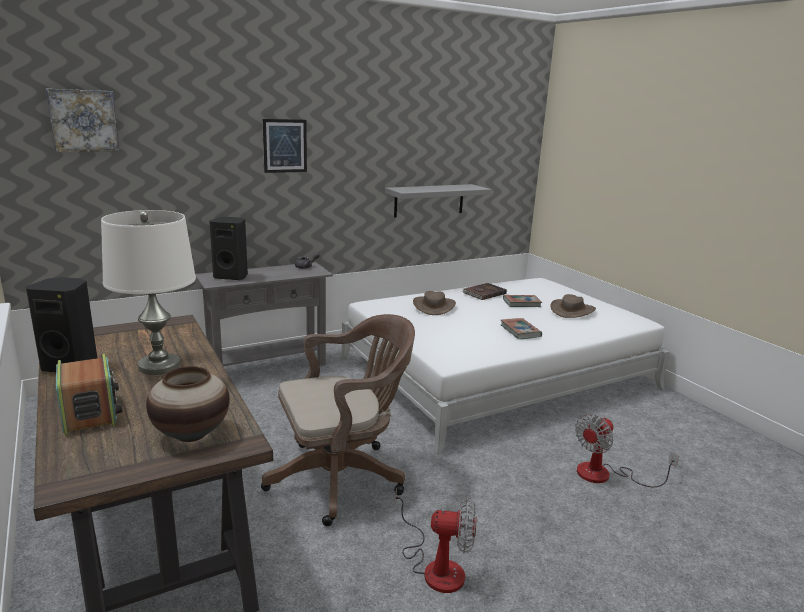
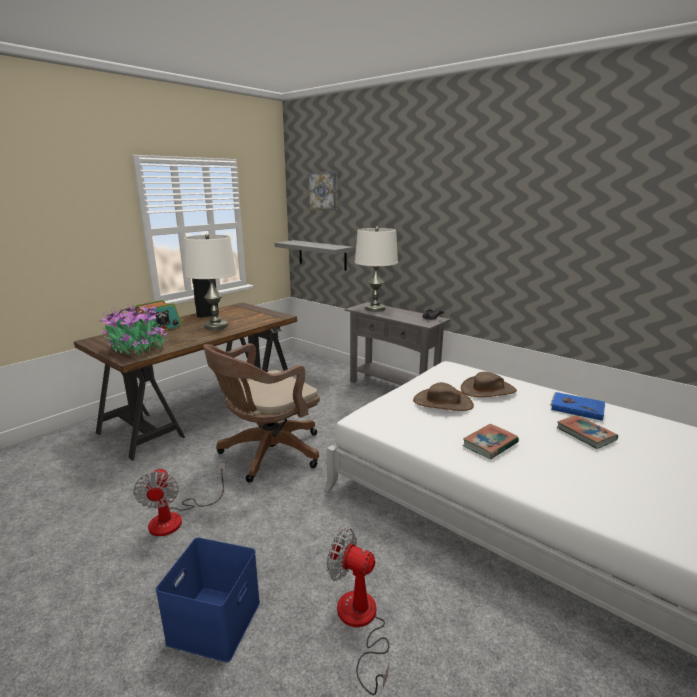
camera: 70 degrees right, 0 degrees up
(191, 434) = (138, 348): vase -> potted plant
(232, 276) = (375, 309): black speaker -> white table lamp
(285, 146) = (435, 212): picture -> none
(342, 477) = (267, 454): brown office chair -> brown office chair turned 90 degrees clockwise
(429, 200) = (586, 285): grey shelf -> grey shelf (322, 255)
(483, 293) = (577, 407): brown book -> blue book
(572, 310) = (622, 473): brown hat -> brown hat (442, 403)
(595, 550) = (214, 620): none -> blue storage box

